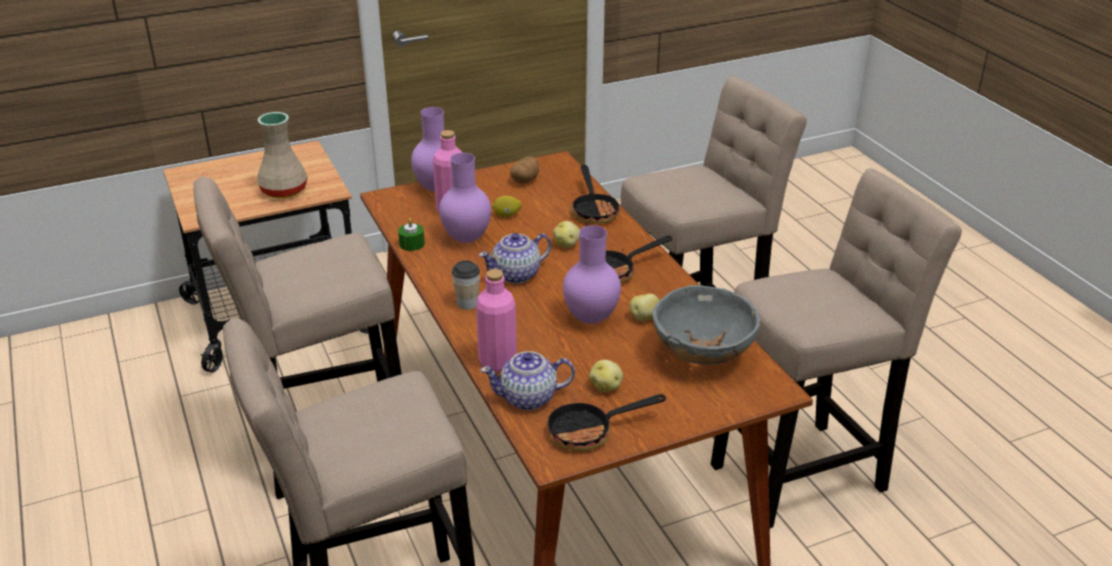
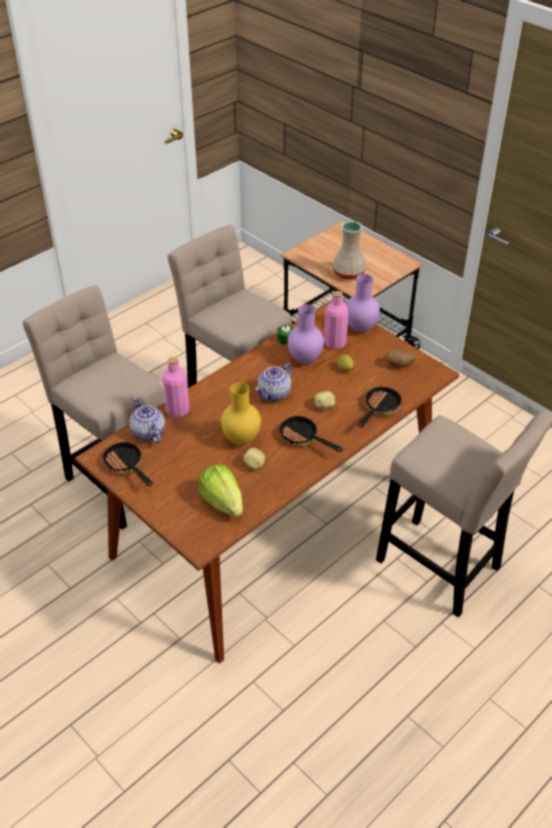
camera: 70 degrees right, 10 degrees up
(467, 303) = (232, 381): cup -> none
(517, 274) = (275, 393): teapot -> teapot turned 90 degrees counterclockwise
(591, 317) = (242, 439): purple vase -> yellow vase
(594, 210) = (379, 409): frying pan -> frying pan turned 150 degrees clockwise
(606, 386) = (172, 463): potato -> none
(701, 356) = (223, 501): grey bowl -> lettuce
(806, 473) = (330, 669): beige stool -> none

